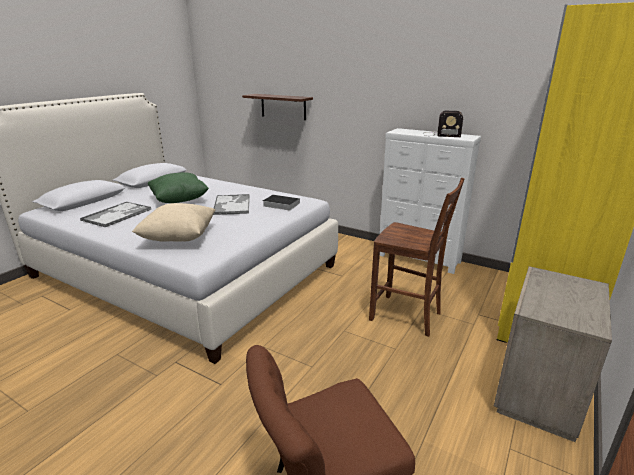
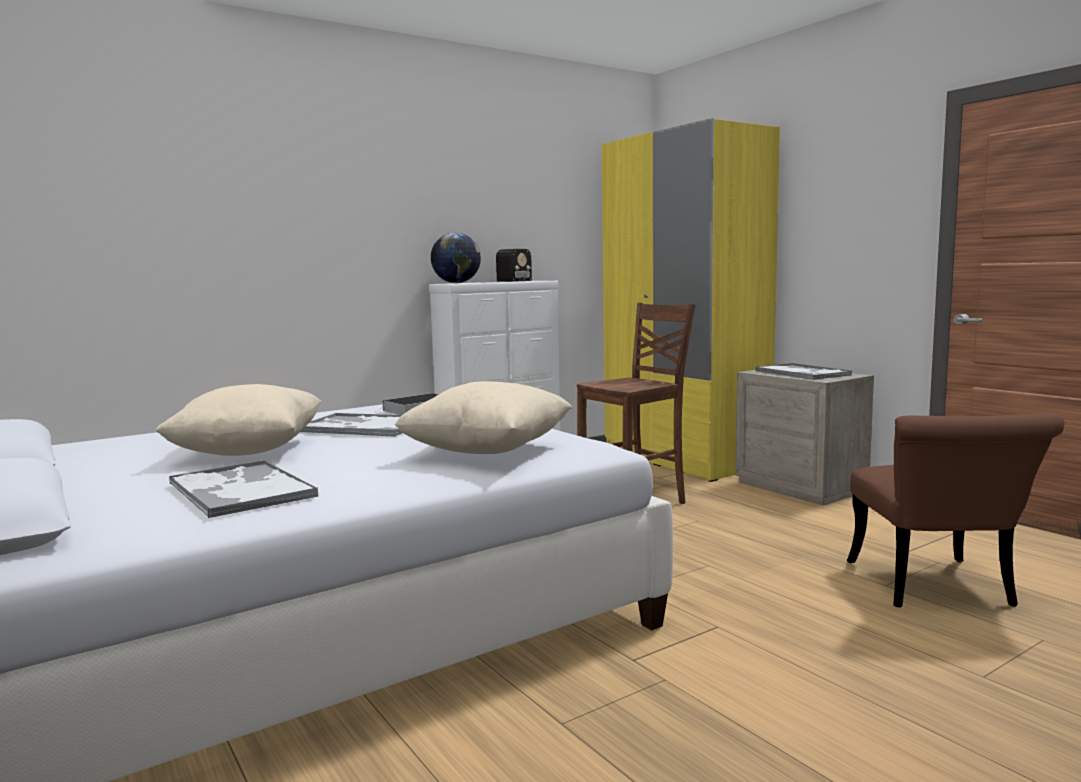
camera: 65 degrees left, 15 degrees down
(179, 200) = (248, 452): green pillow -> beige pillow
(283, 106) = (191, 269): shelf -> none
(404, 131) = (456, 283): none -> globe
(564, 297) = (803, 373): none -> tray

